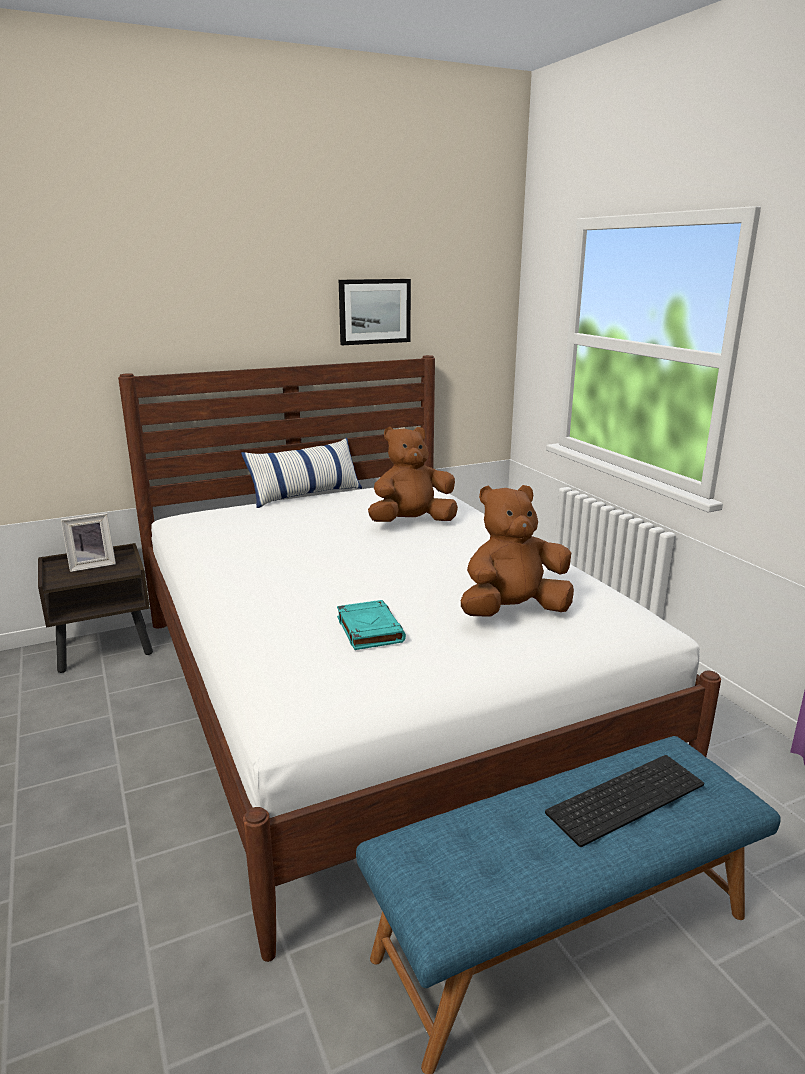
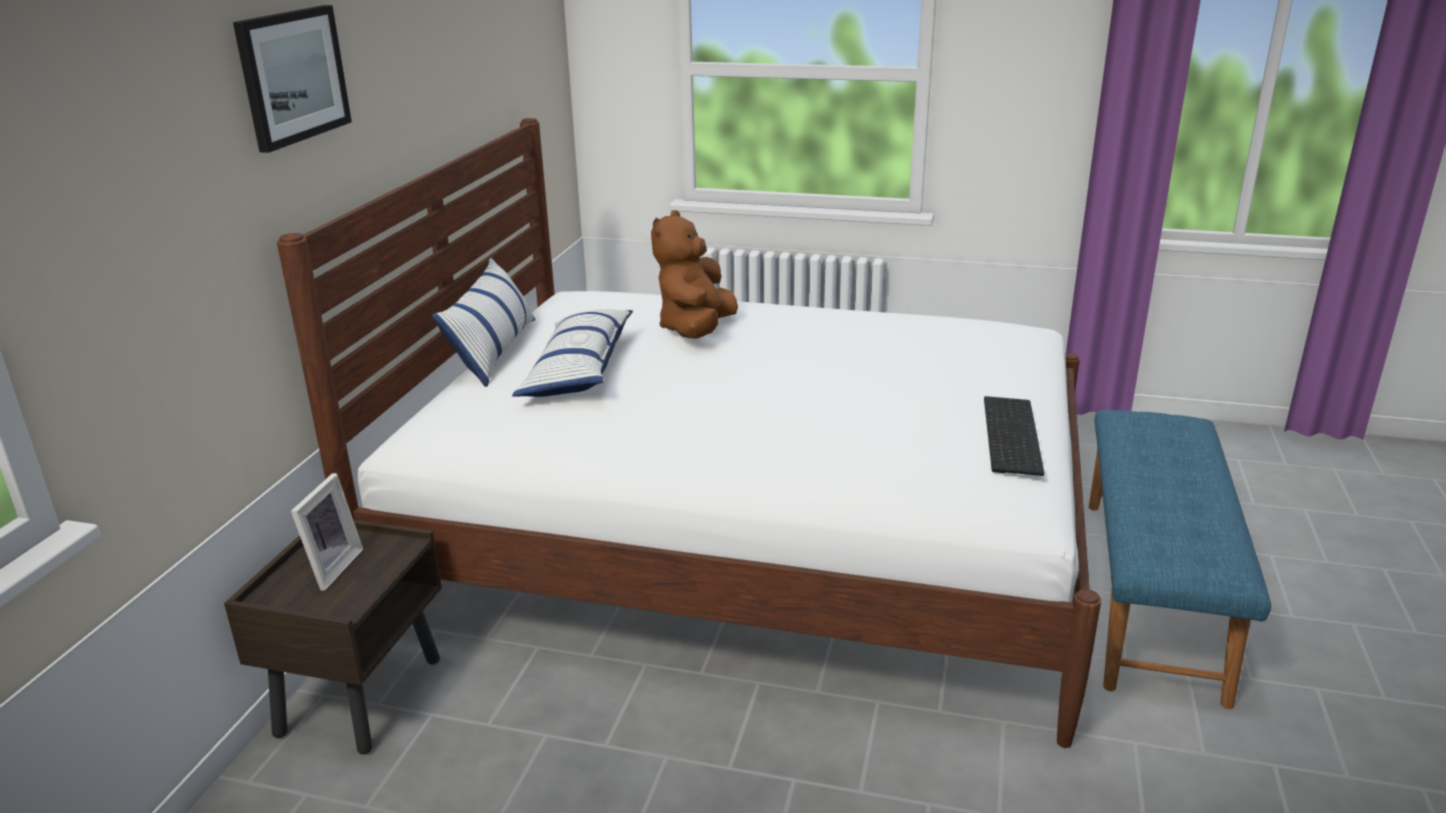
camera: 50 degrees left, 5 degrees up
(303, 517) = (578, 370): none -> pillow
(369, 629) = (924, 423): turquoise book -> none
(374, 311) = (476, 68): picture -> picture (292, 76)
(513, 611) = (962, 361): brown plush toy -> none
(625, 796) = (1164, 454): keyboard -> keyboard (1008, 434)

